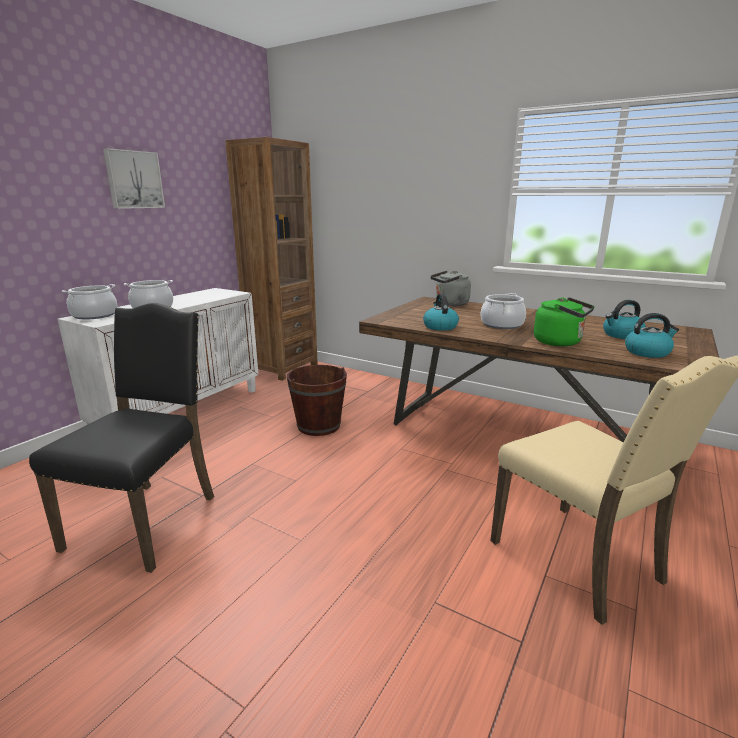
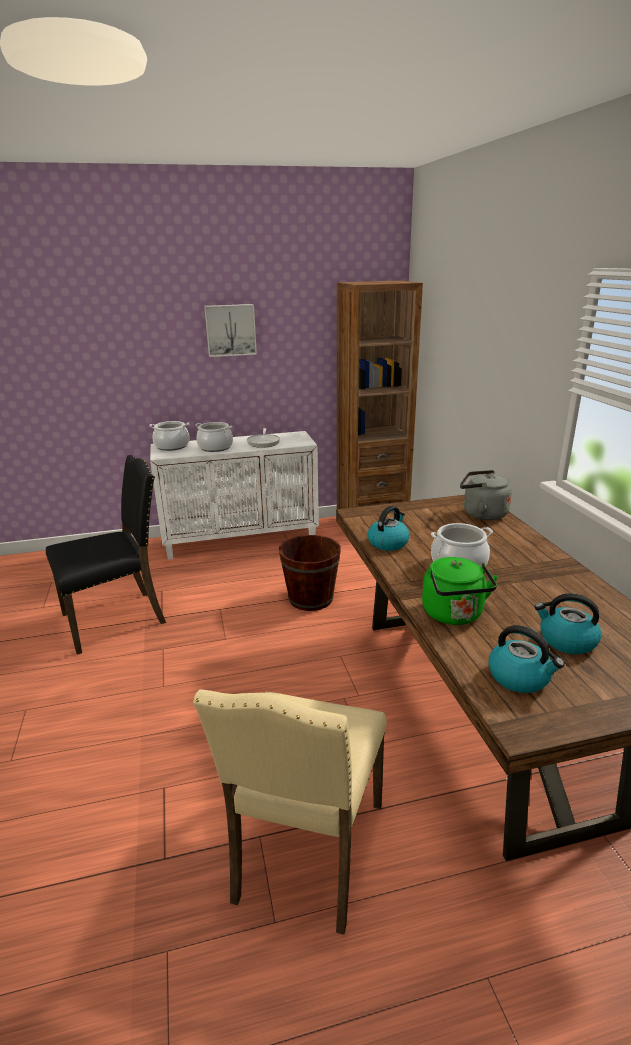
camera: 45 degrees right, 5 degrees up
(195, 298) = (263, 442): none -> frying pan

